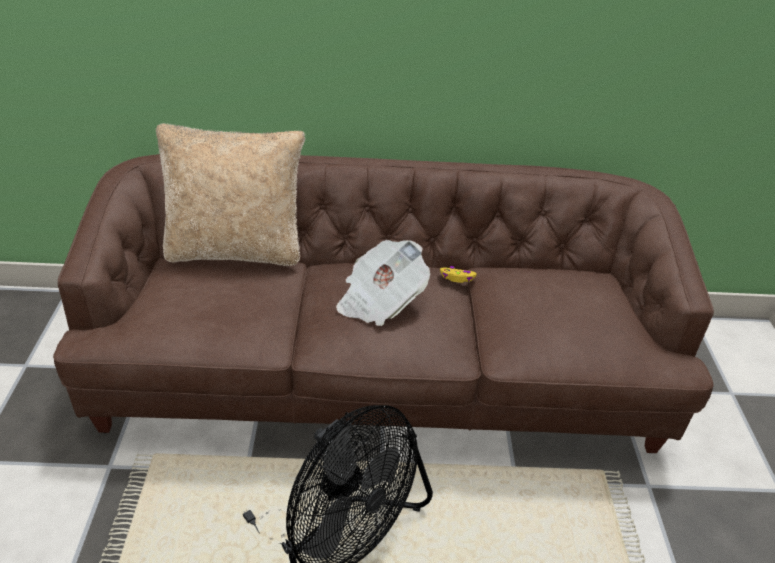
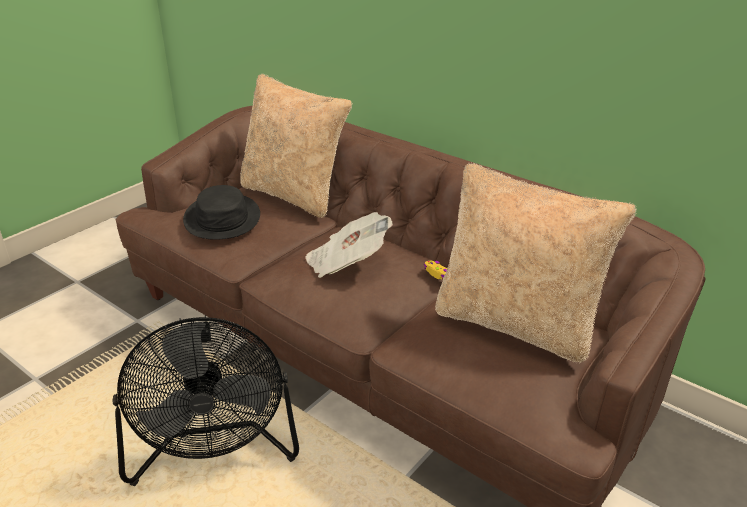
camera: 40 degrees right, 5 degrees down
(202, 306) = (222, 218): none -> black hat
(566, 299) = (515, 328): none -> beige pillow

